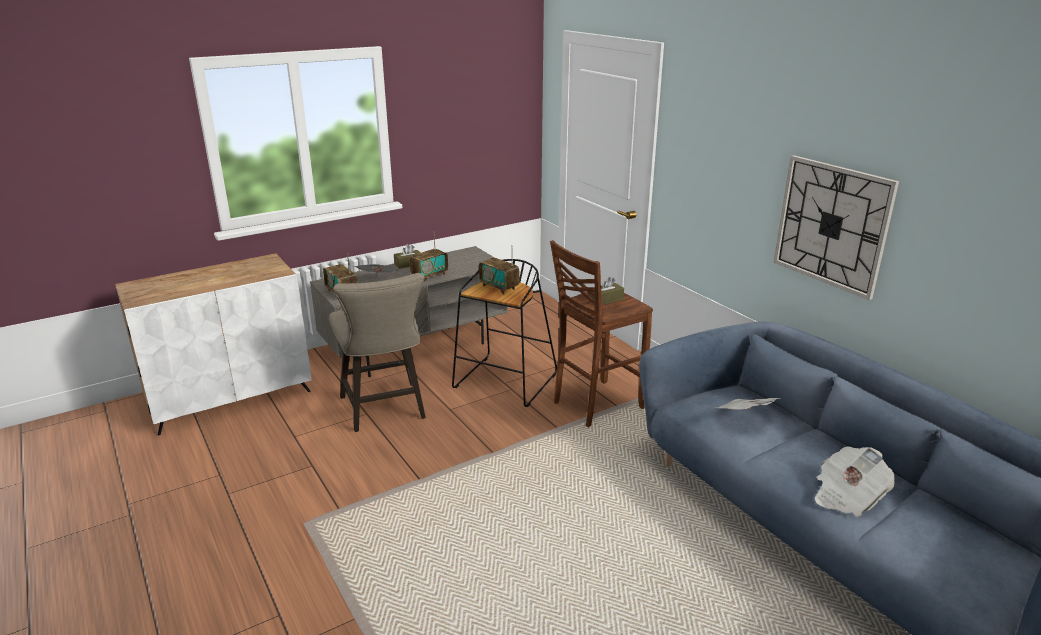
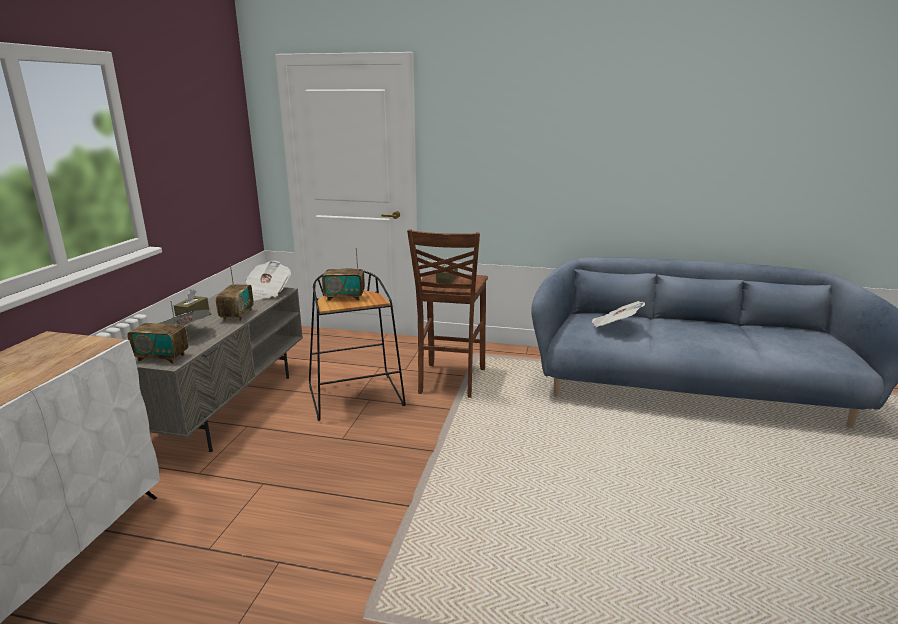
camera: 45 degrees left, 5 degrees down
(385, 410) = (279, 470): beige stool -> none
(832, 225) = (608, 171): wall clock -> none
(847, 496) = (727, 343): newspaper -> newspaper (267, 293)

